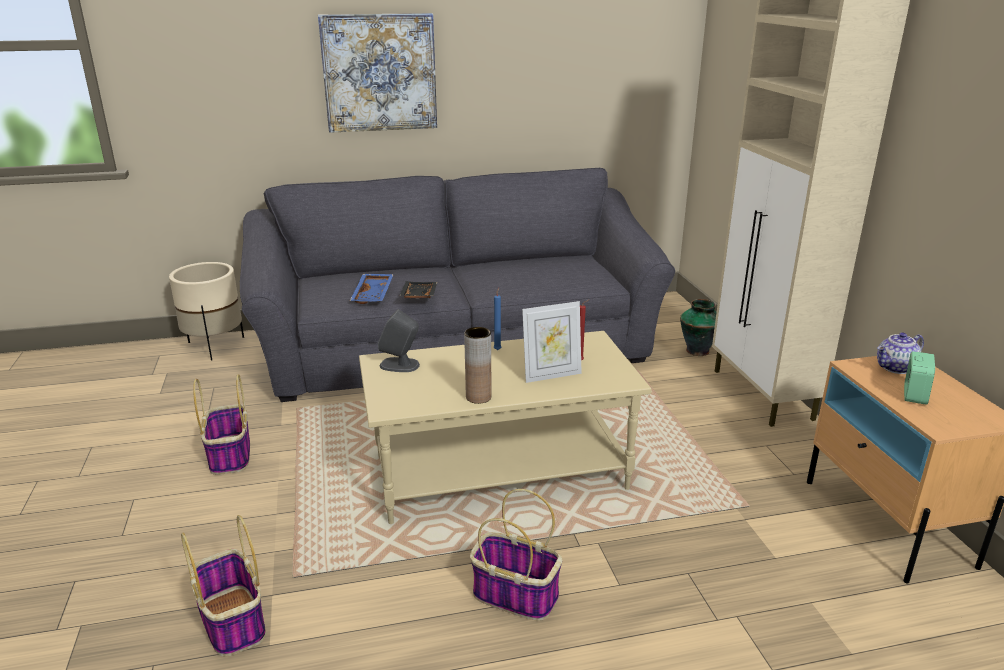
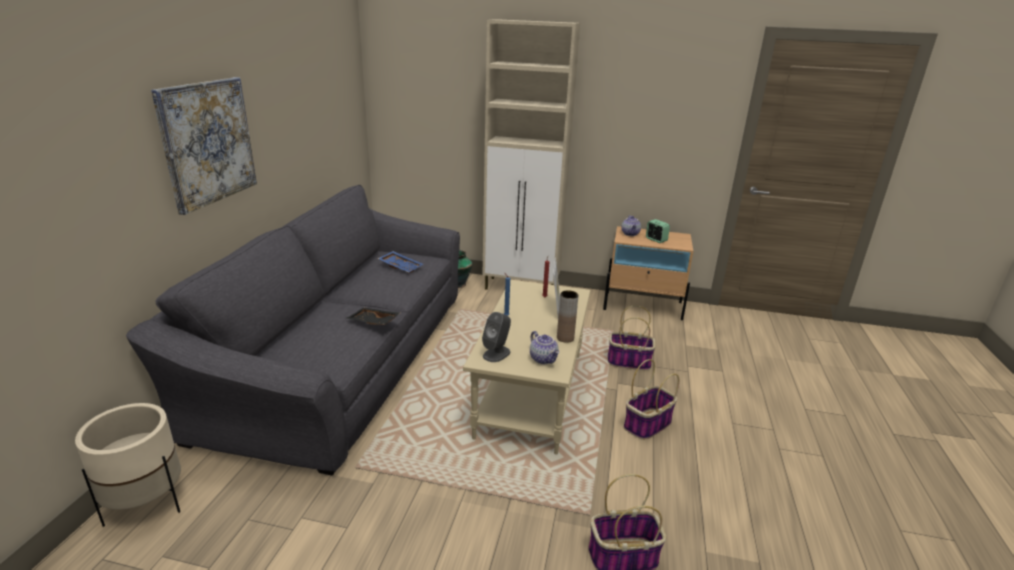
camera: 65 degrees left, 0 degrees up
(230, 455) = (395, 525): basket -> basket (628, 362)
(374, 295) = (344, 339): blue tray -> blue tray (401, 266)
(411, 394) = (544, 359): none -> teapot

